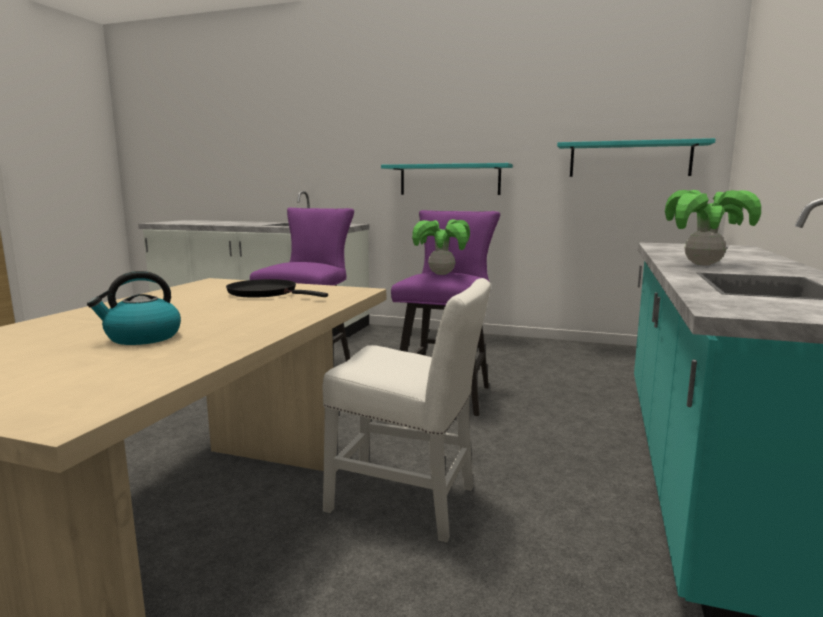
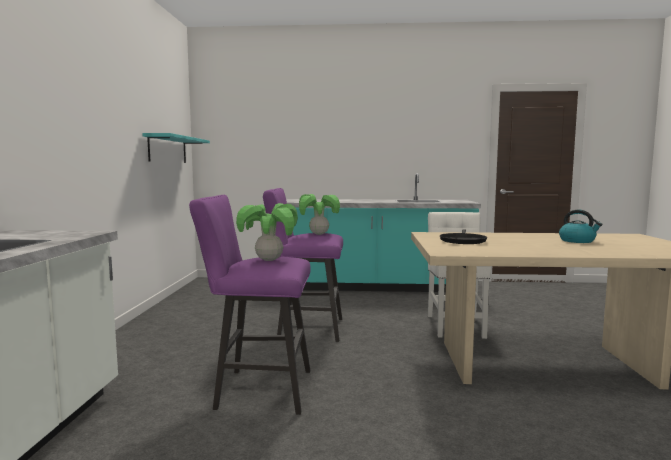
camera: 105 degrees left, 5 degrees down
(449, 180) = (84, 161): turquoise shelf -> none
(702, 264) = (372, 201): potted plant -> potted plant (269, 260)

